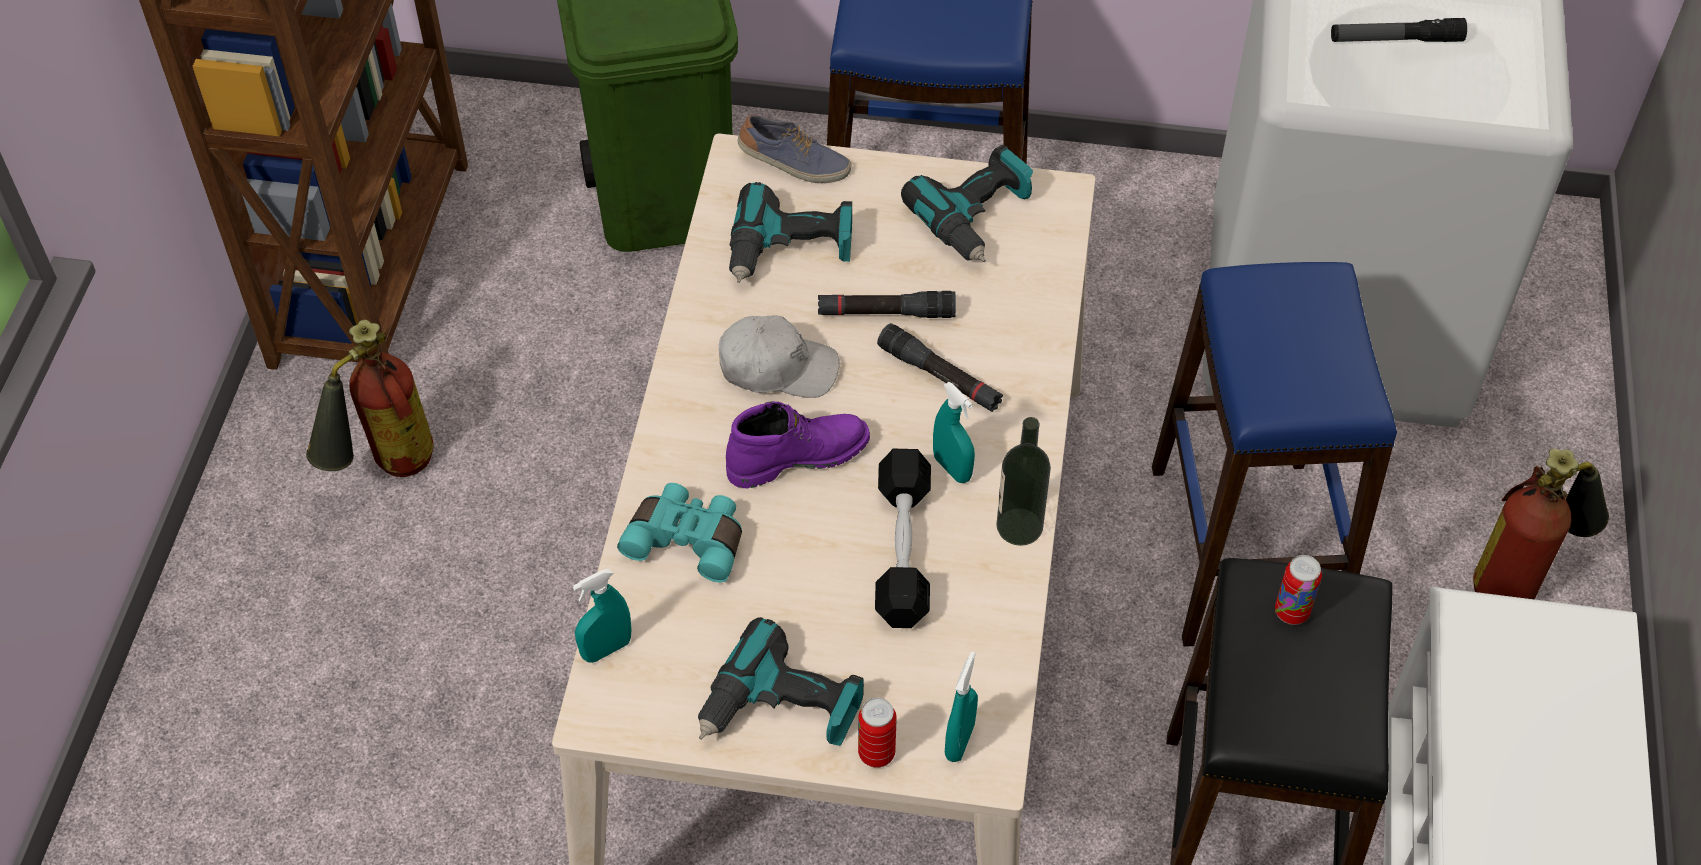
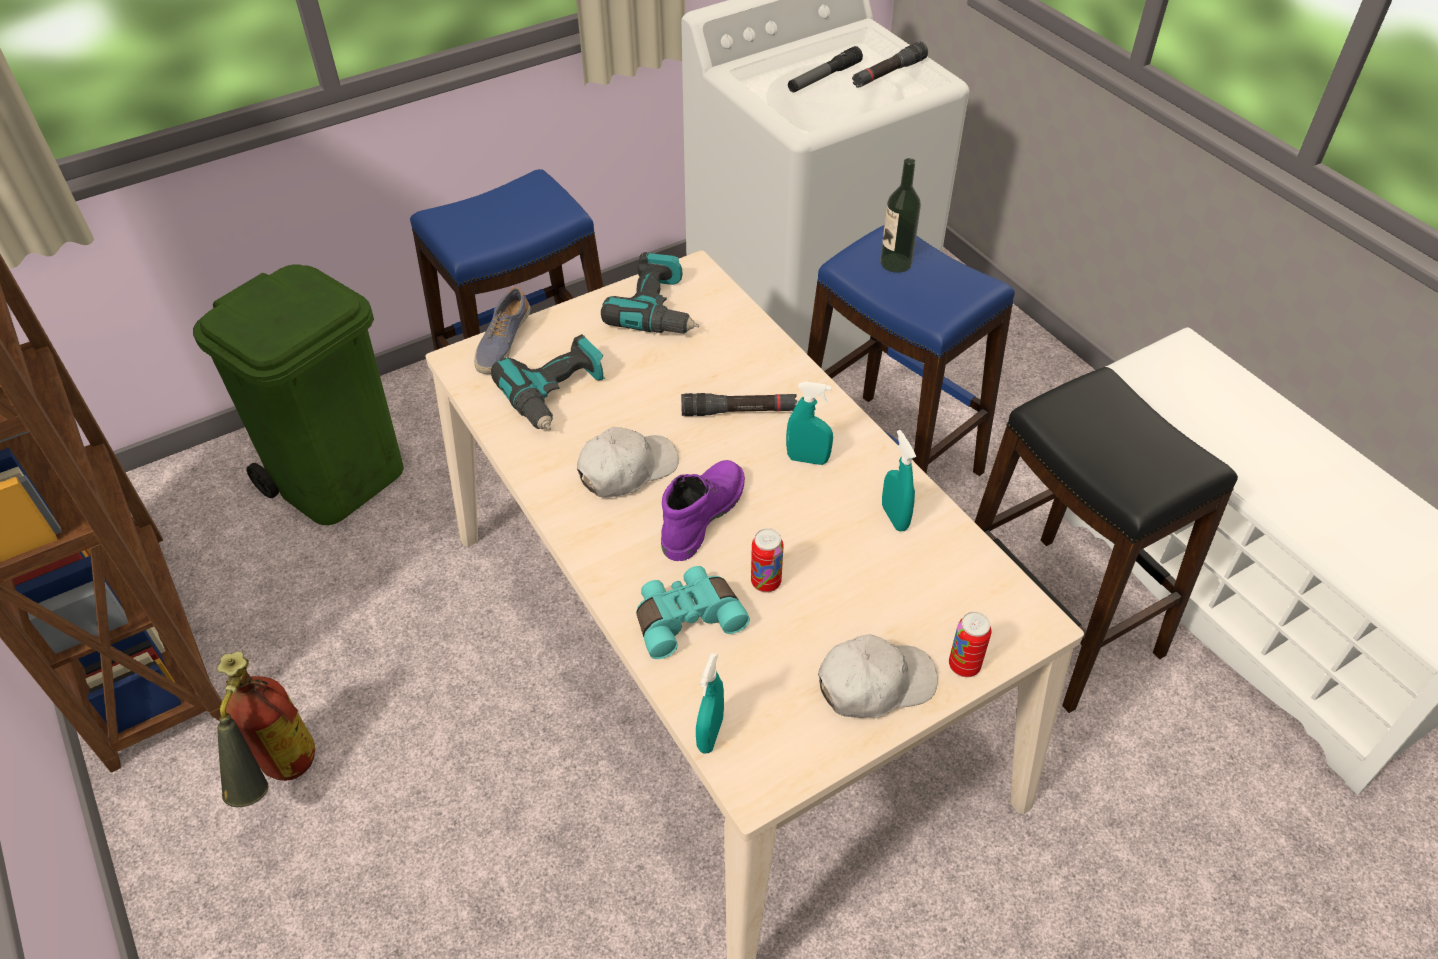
camera: 40 degrees left, 5 degrees down
(782, 710) = (874, 683): power drill -> white cap
(794, 165) = (502, 343): shoe -> shoe turned 135 degrees clockwise
(886, 313) = (662, 395): black flashlight -> black flashlight (888, 73)
(903, 550) = (834, 527): black dumbbell -> none
(959, 741) = (1002, 619): turquoise spray bottle -> turquoise spray bottle (894, 517)
(1019, 526) = (886, 466): bottle -> bottle (896, 263)
(1291, 612) = (1085, 413): can -> can (766, 582)
(1522, 580) = (1033, 387): fire extinguisher -> none

